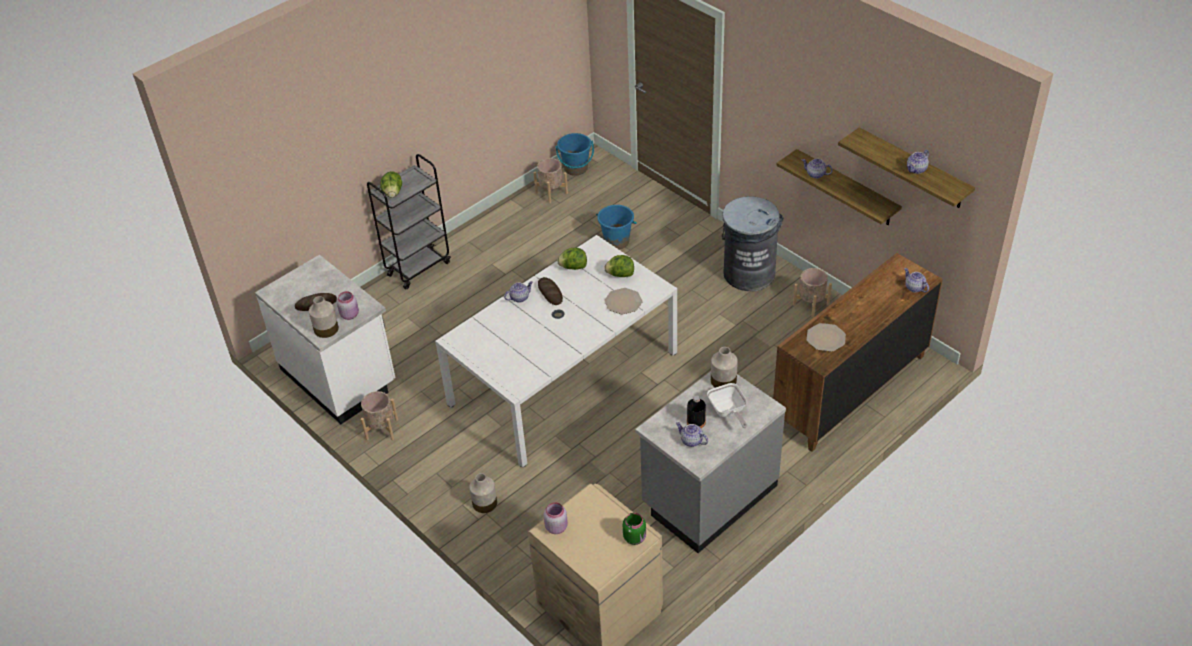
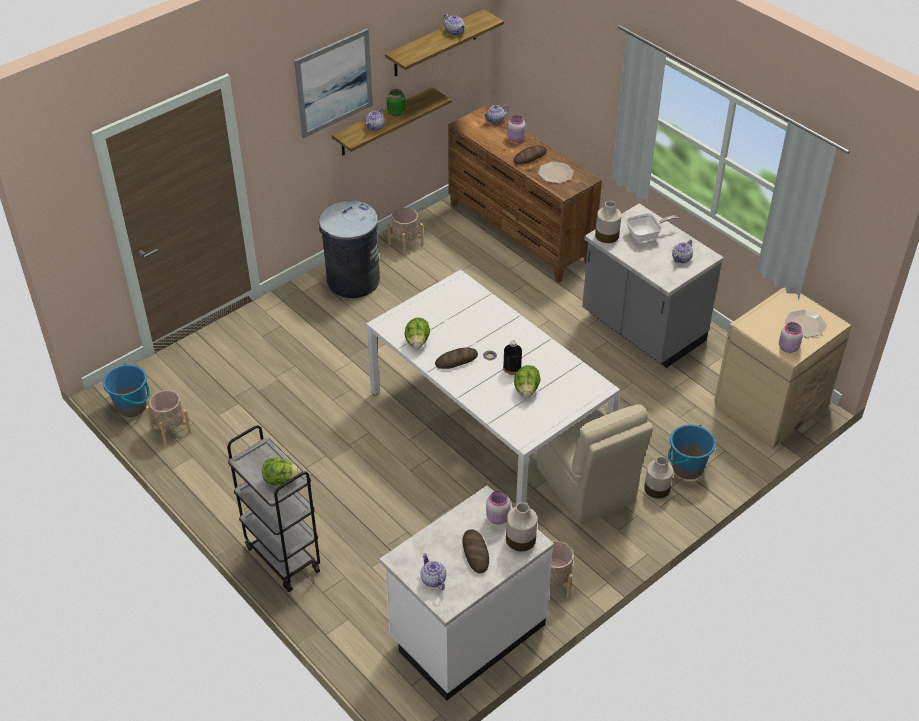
camera: 90 degrees left, 0 degrees up
(488, 450) = (586, 486): none -> beige chair
(519, 297) = (461, 384): teapot -> teapot (433, 579)
(616, 241) = (278, 376): blue bucket -> blue bucket (687, 468)
(620, 274) = (435, 307): lettuce -> lettuce (526, 390)
(623, 301) = (476, 306): plate -> plate (805, 324)
(635, 537) = (791, 299): green jar -> green jar (396, 113)
(696, 422) = (658, 254): black bottle -> black bottle (512, 368)
(807, 106) = (334, 83): none -> picture
(851, 317) = (530, 157): none -> bread
(883, 304) = (515, 138): none -> pink jar

